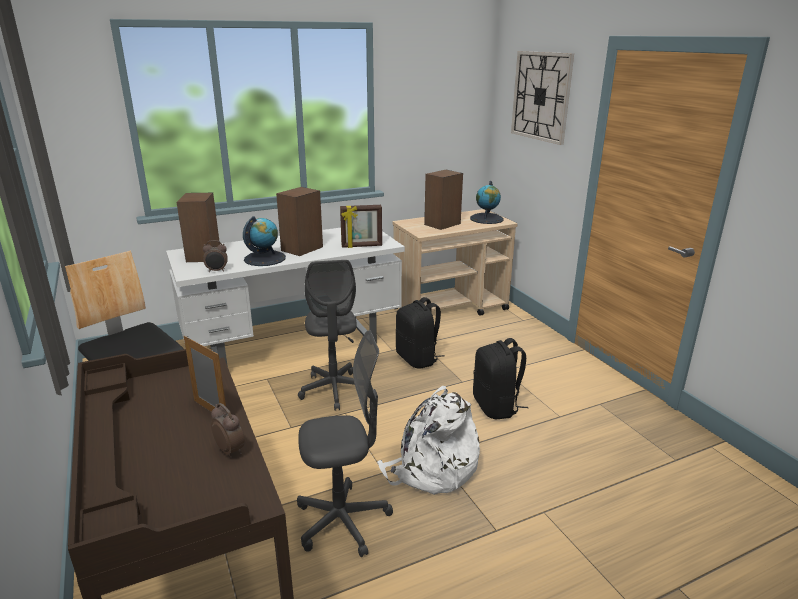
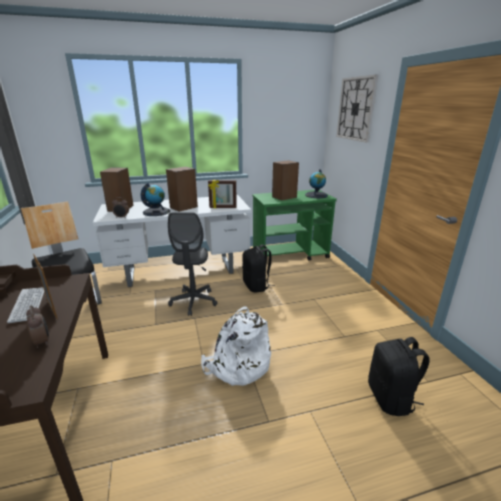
camera: 10 degrees right, 0 degrees up
(170, 408) = (28, 305): none -> keyboard
(342, 521) = (160, 397): grey office chair -> none
(451, 309) = (290, 255): beige cart -> green cart
(496, 407) = (299, 324): black backpack -> black backpack (391, 398)

